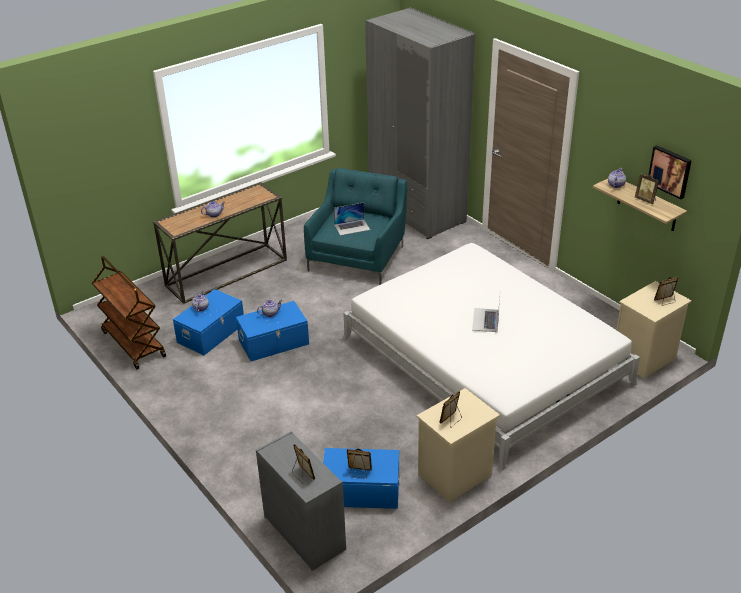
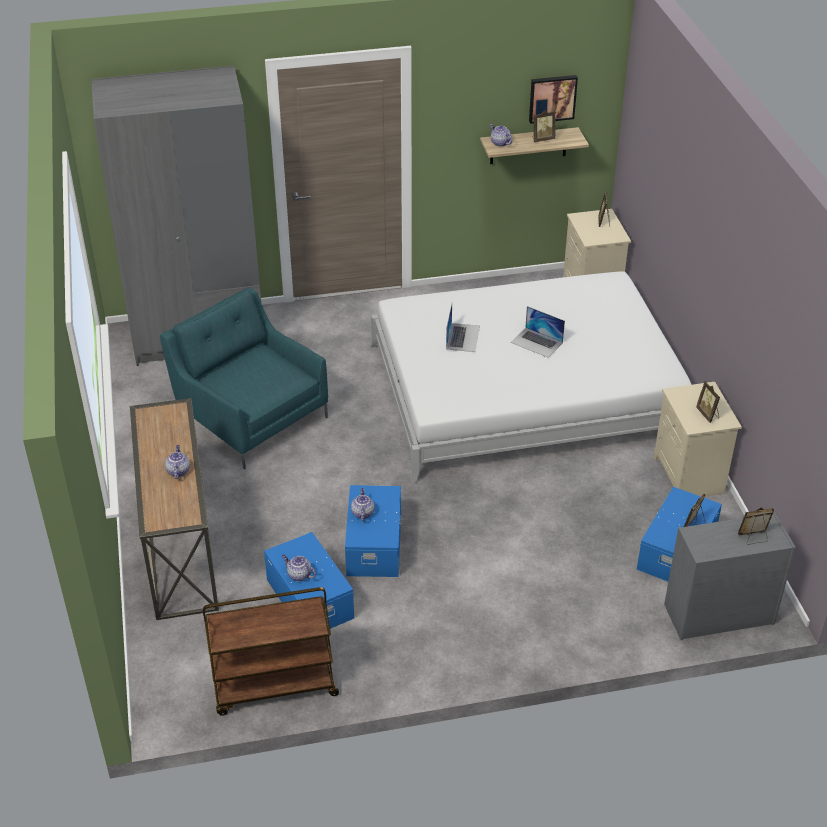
camera: 65 degrees left, 5 degrees up
(352, 227) = (258, 378): laptop -> laptop (463, 337)

